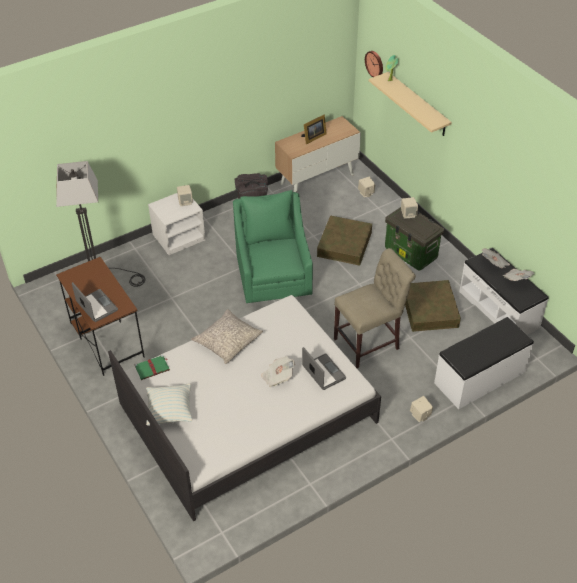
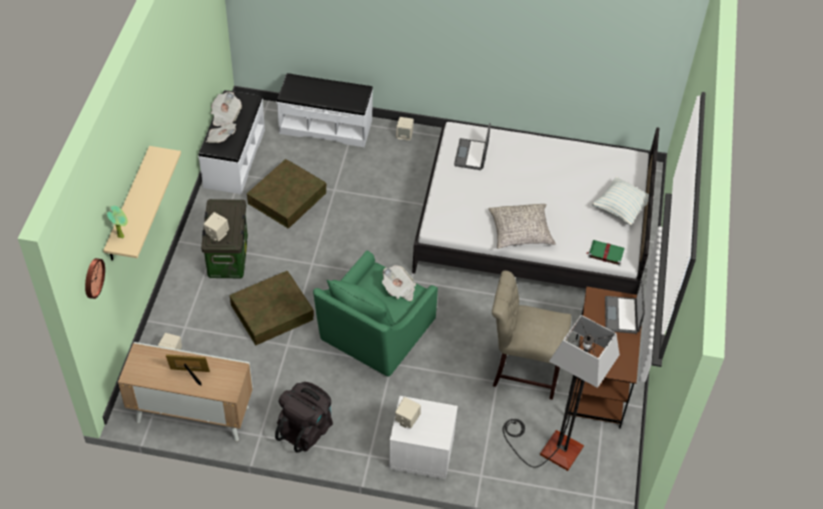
camera: 140 degrees left, 5 degrees up
(277, 377) = (510, 176): newspaper -> newspaper (399, 289)
(370, 343) = (371, 209): beige chair -> beige chair (522, 370)

